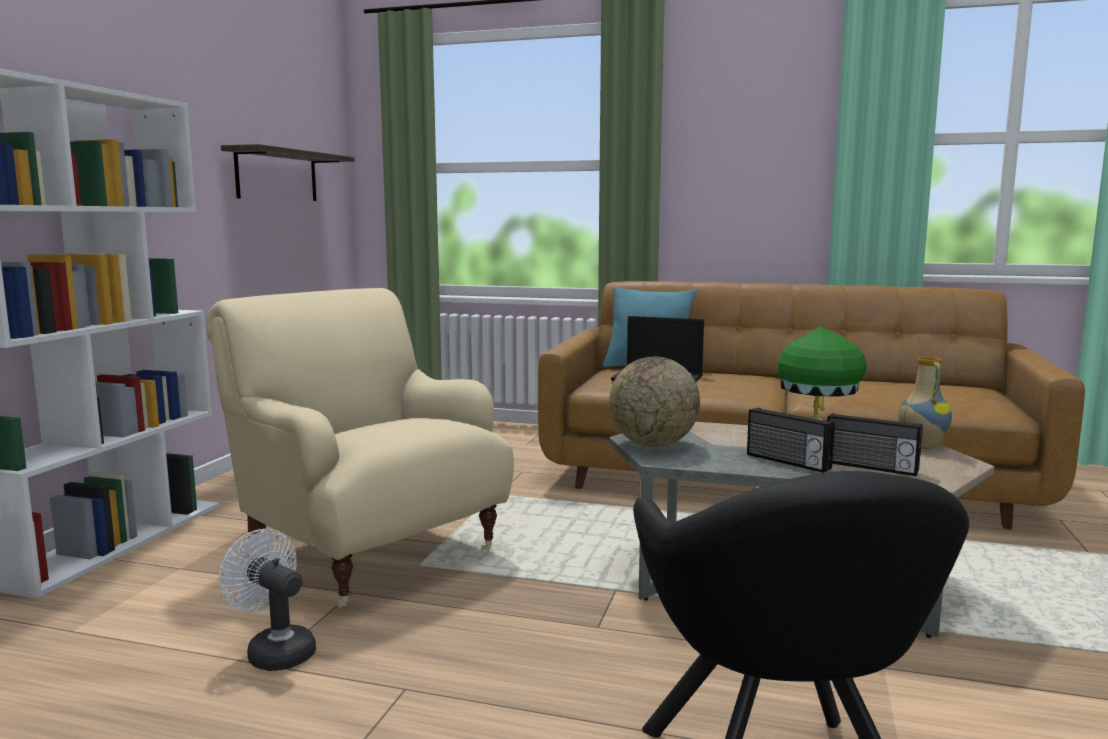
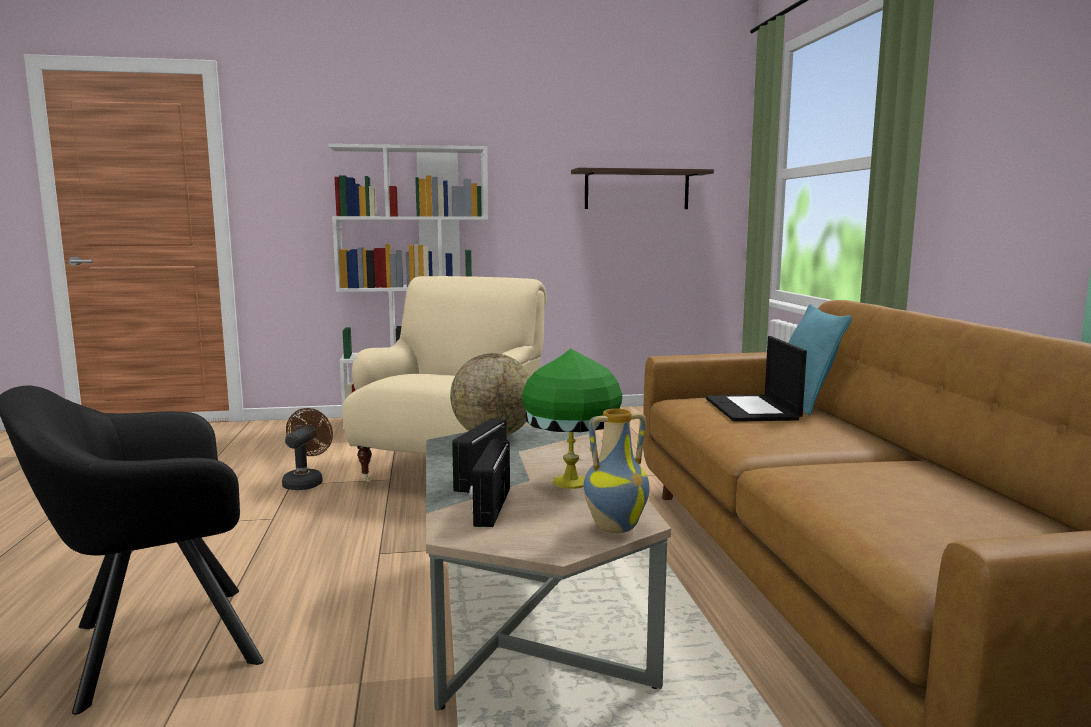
camera: 65 degrees right, 0 degrees up
(274, 651) = (306, 482): white fan -> brown fan

